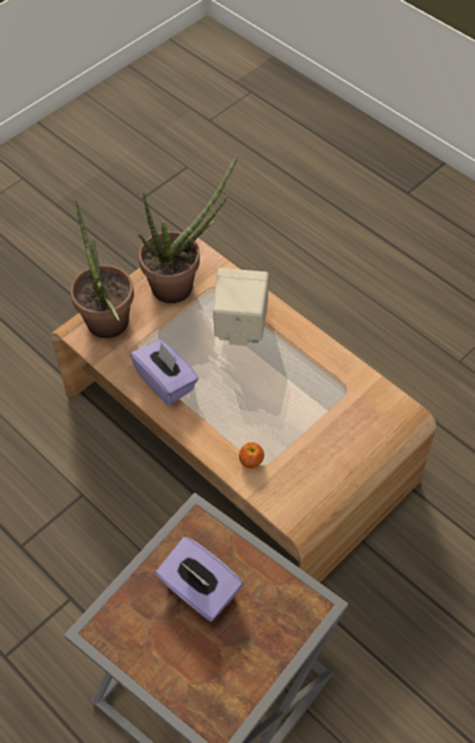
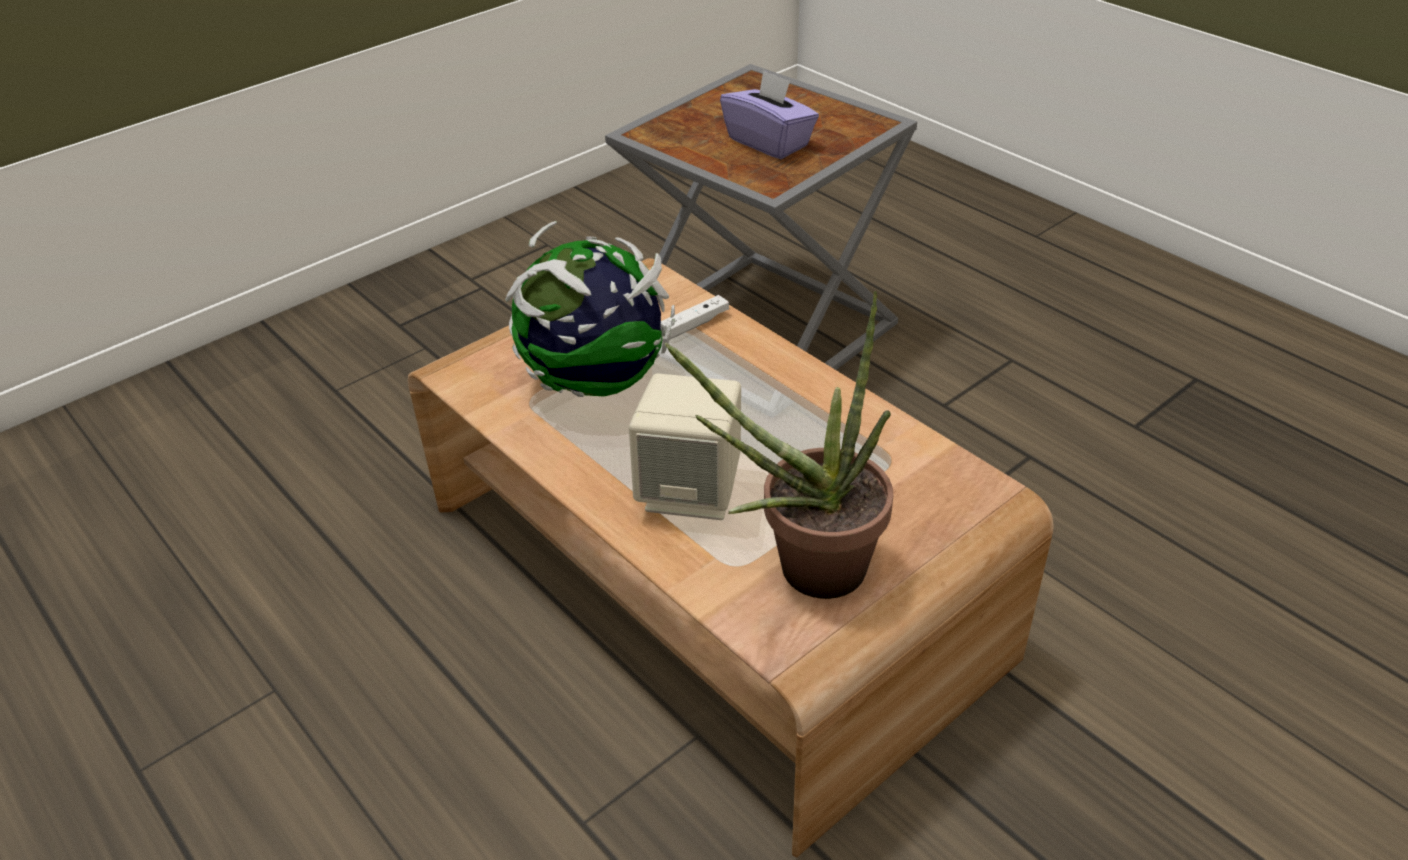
camera: 175 degrees left, 15 degrees down
(108, 329) = (939, 495): potted plant -> none
(166, 382) = (824, 416): purple tissue box -> none
(251, 461) = (695, 324): apple -> white game controller
(307, 404) = (597, 382): none -> globe

